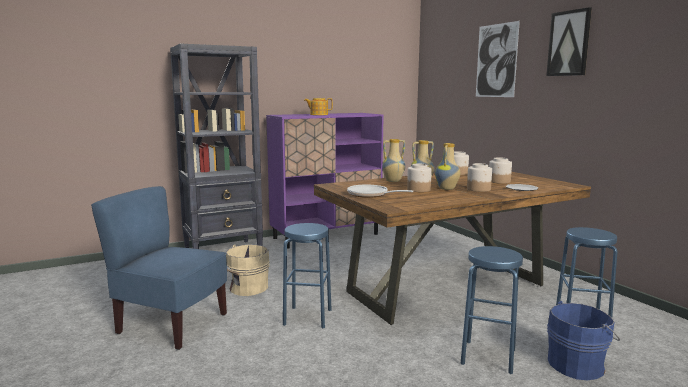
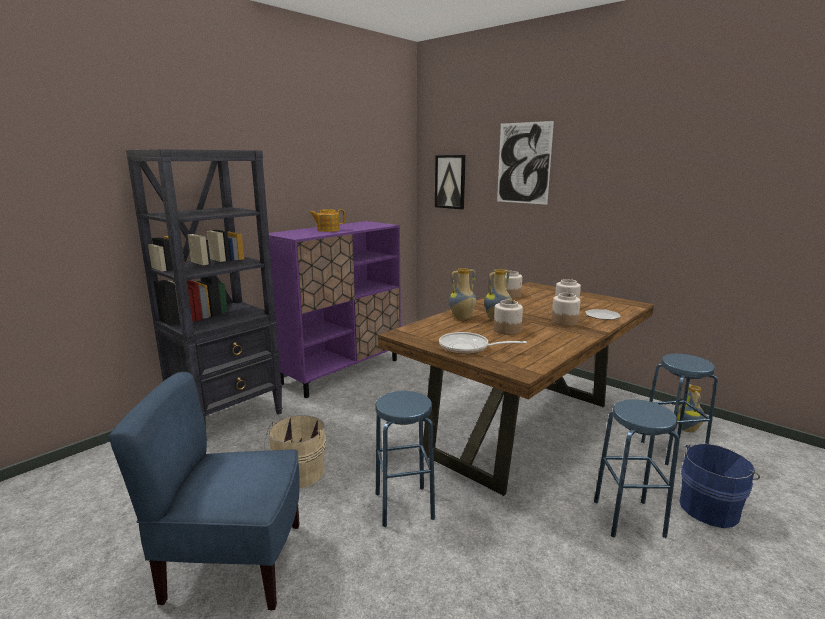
camera: 20 degrees left, 5 degrees up
(447, 189) = (534, 325): vase -> vase (688, 429)
(569, 43) = (616, 150): picture -> picture (450, 182)

